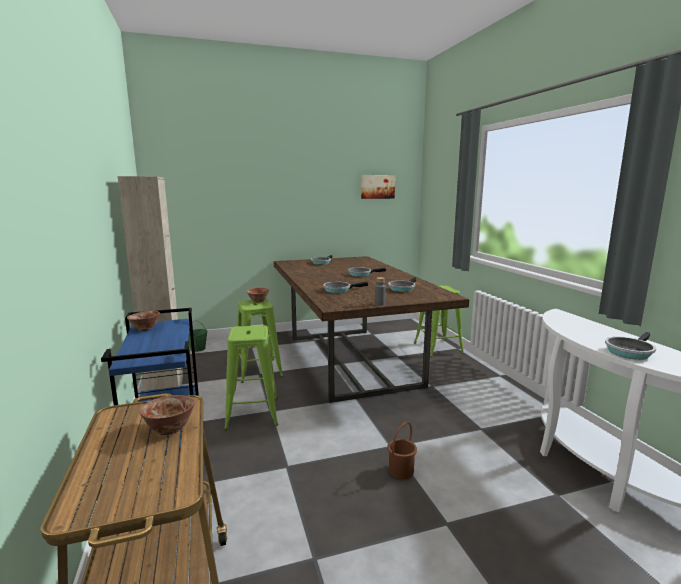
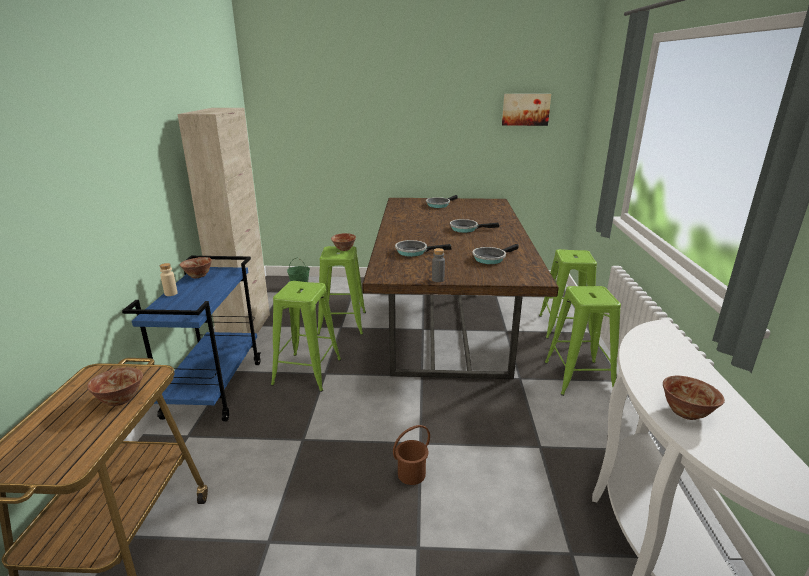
camera: 20 degrees right, 10 degrees up
(130, 344) = (171, 293): none -> beige bottle
(472, 378) = (578, 377): none -> green stool
(629, 351) = (686, 412): frying pan -> bowl

